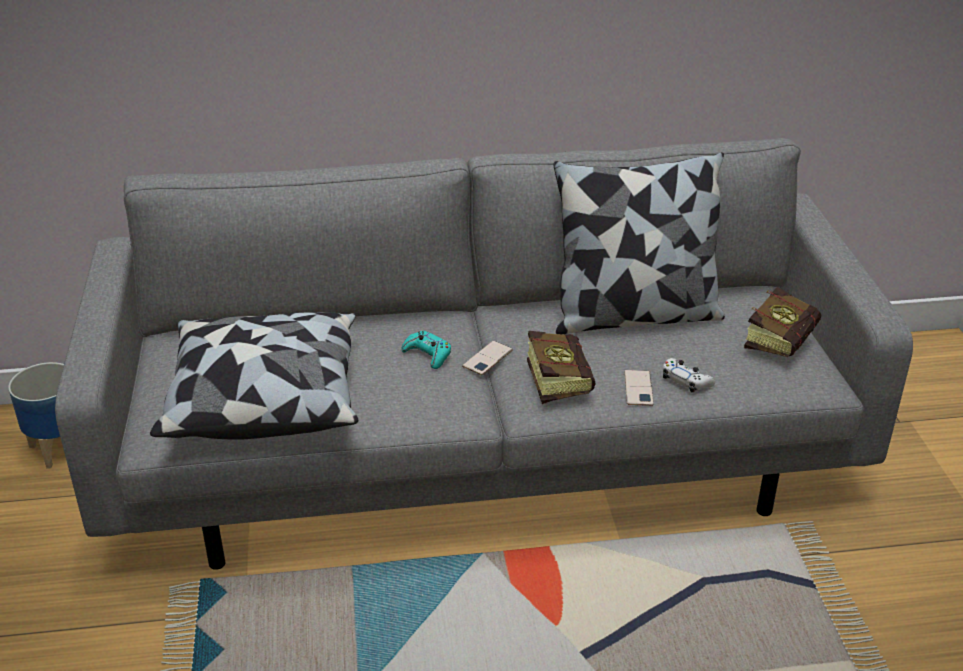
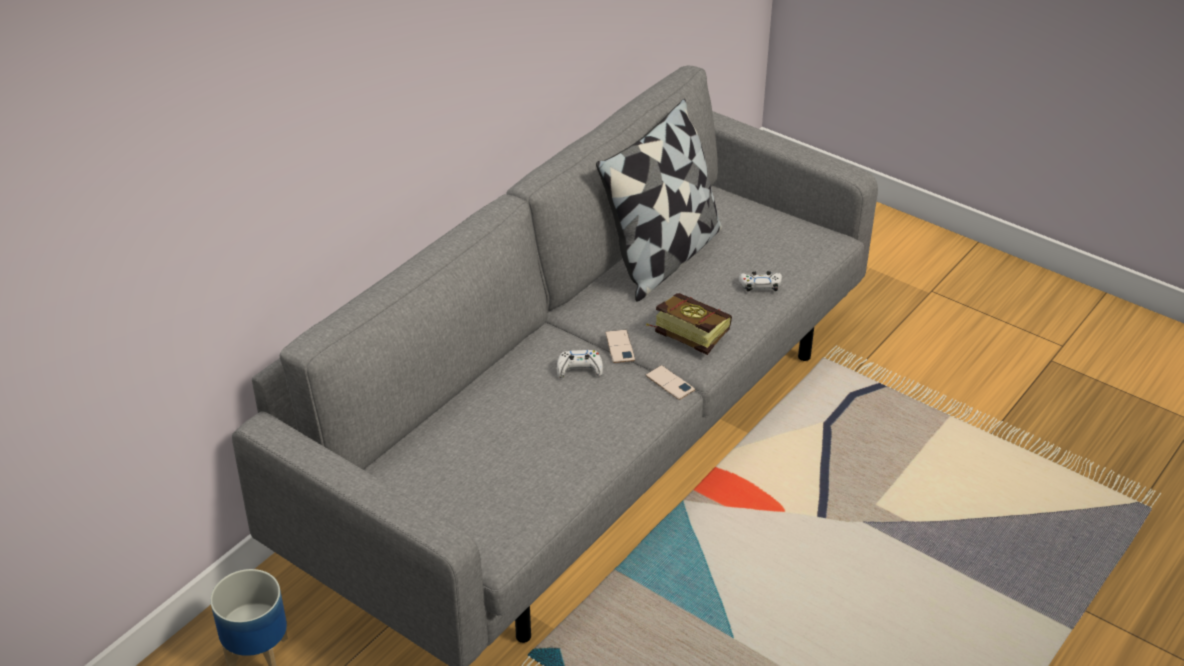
camera: 45 degrees left, 5 degrees up
(264, 398) = (522, 471): pillow -> none
(427, 354) = (579, 369): turquoise game controller -> white game controller
(638, 388) = (741, 308): phone -> phone (670, 383)
(782, 340) = (774, 223): book -> none

